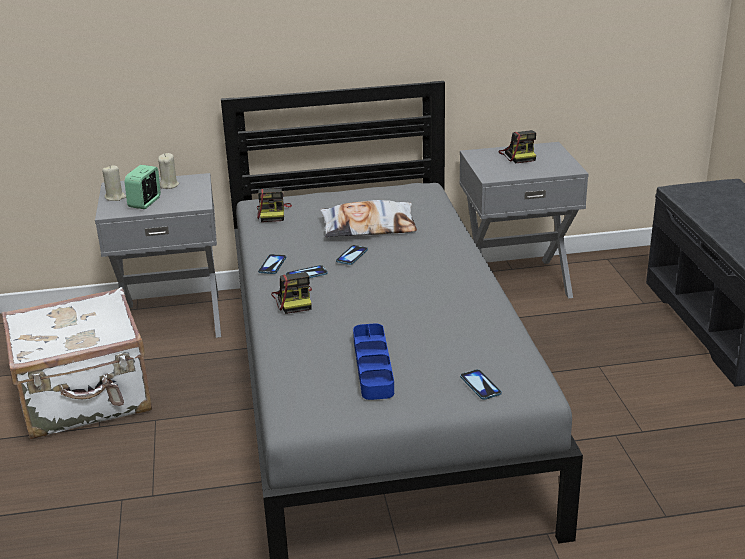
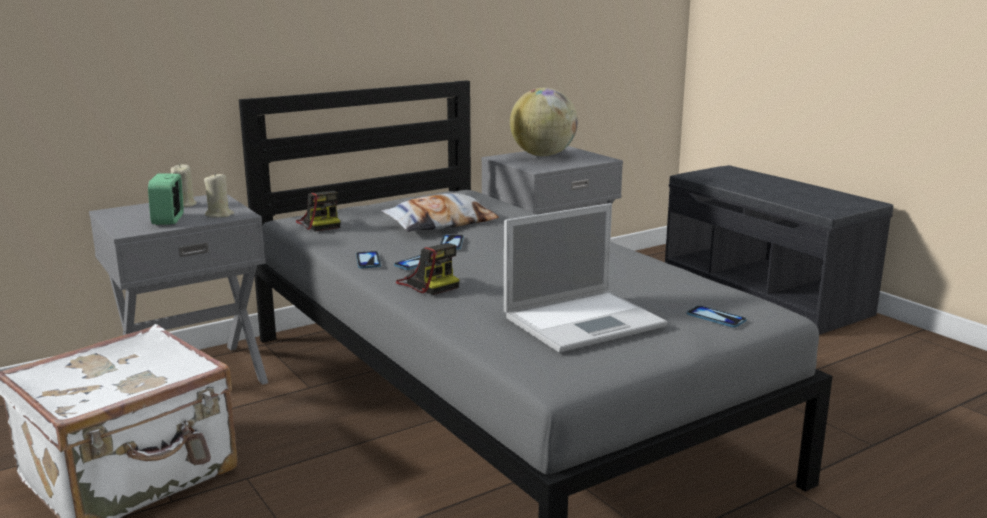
camera: 25 degrees left, 10 degrees down
(115, 197) = (122, 219): beige candle -> beige candle (219, 215)
(373, 366) = (586, 321): blue tray -> laptop
(518, 155) = (543, 155): camera -> globe

